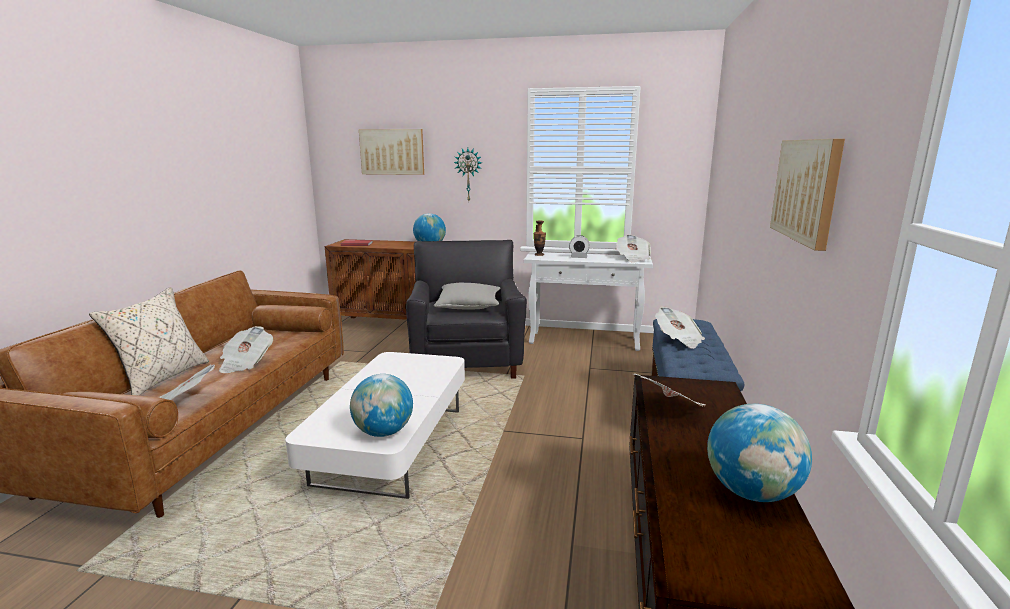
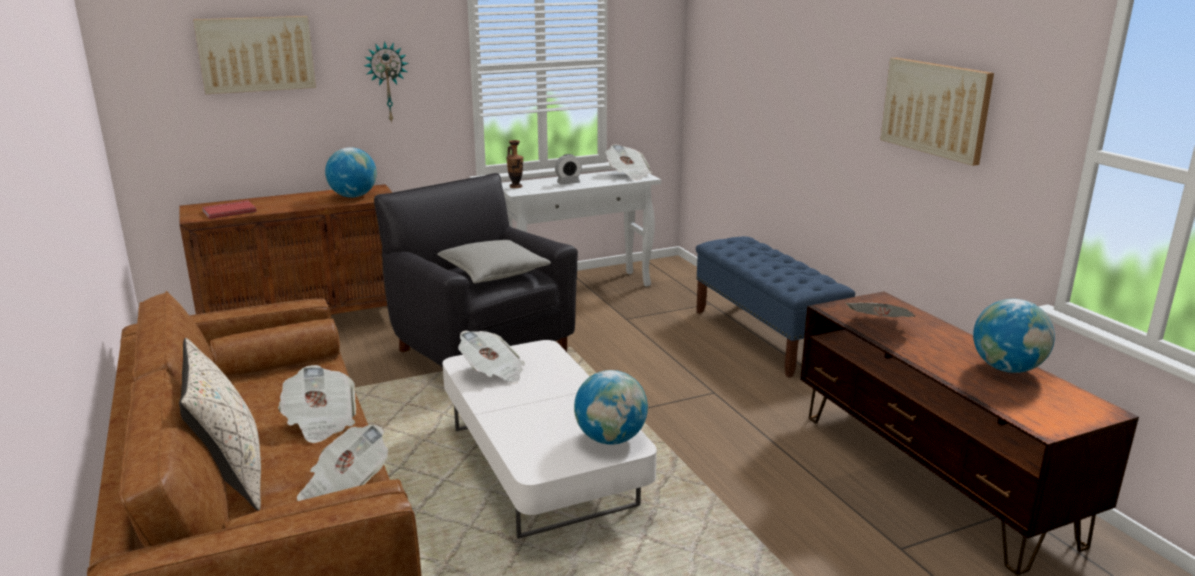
camera: 35 degrees left, 5 degrees up
(678, 340) = (758, 263): newspaper -> newspaper (493, 372)

